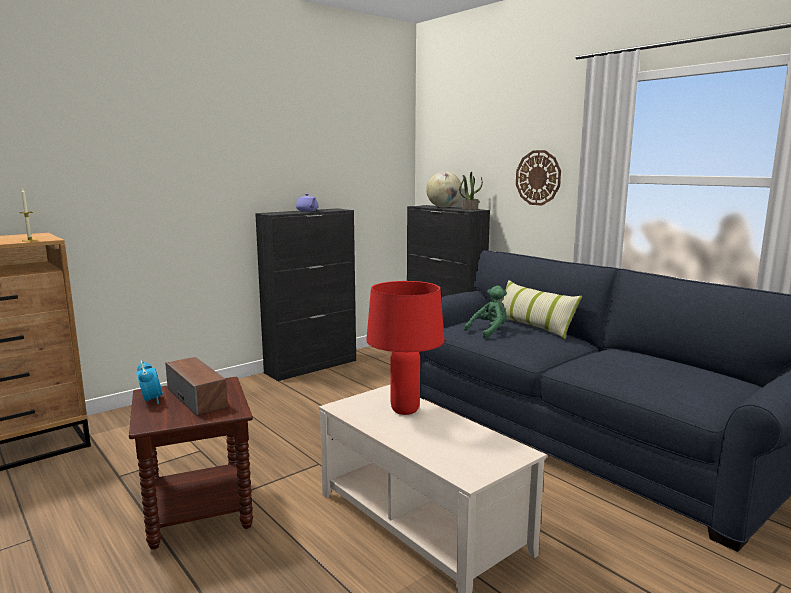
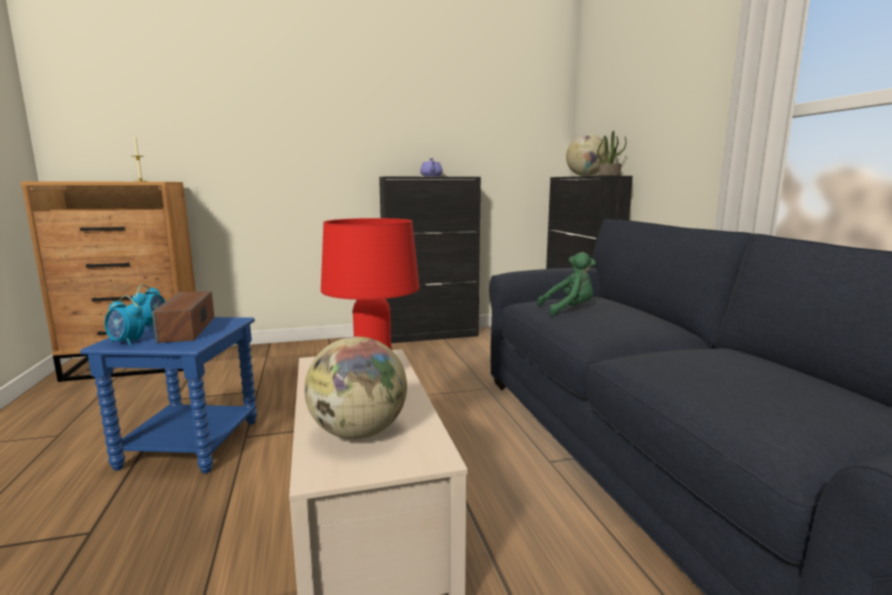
camera: 25 degrees right, 0 degrees up
(163, 420) = (127, 342): none -> alarm clock
(197, 510) = (190, 444): brown side table -> blue side table
(454, 449) = (358, 433): none -> globe
(533, 327) = (632, 310): pillow -> none
(538, 177) = (686, 128): wall clock -> none

